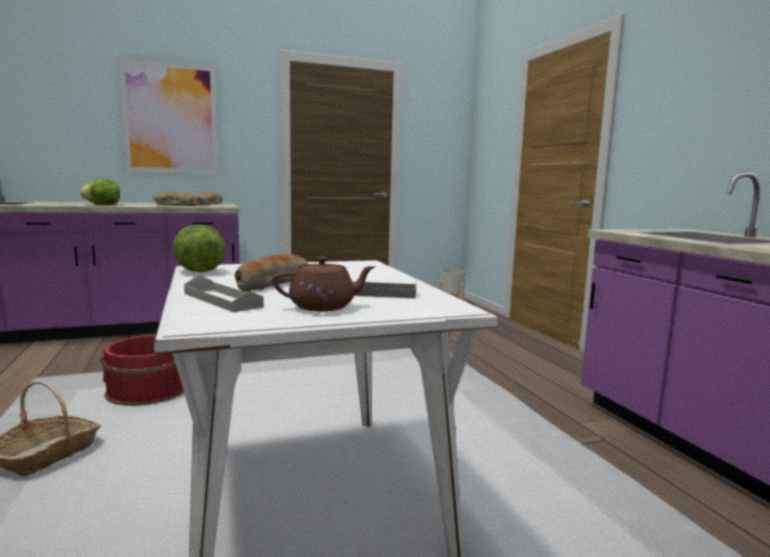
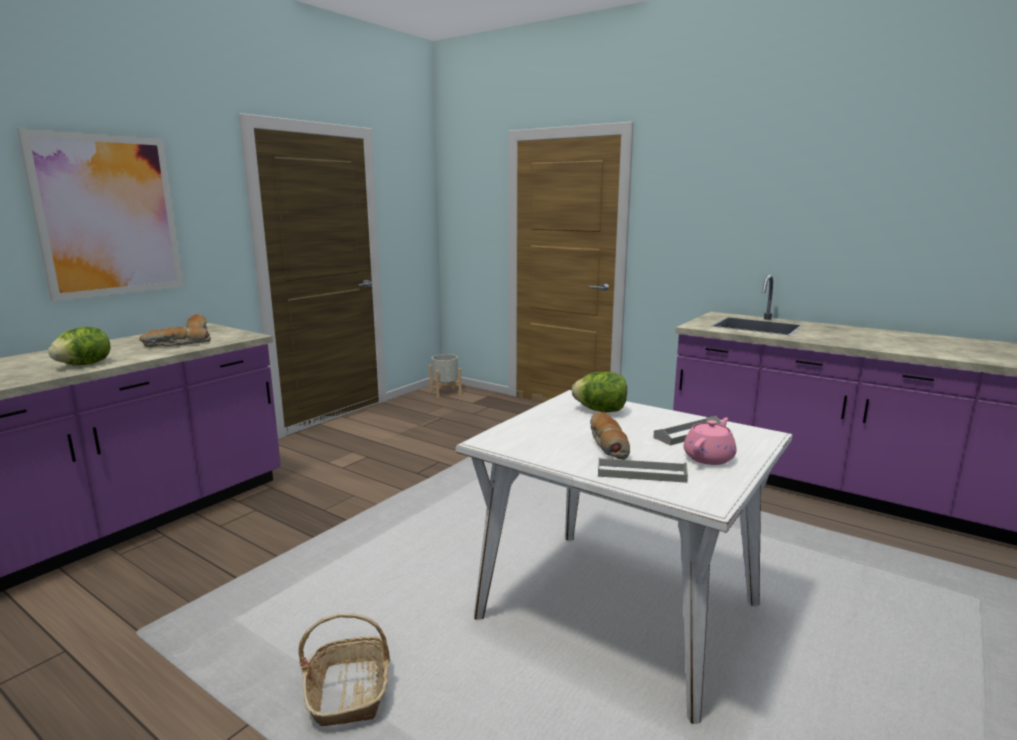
camera: 35 degrees left, 5 degrees up
(147, 391) = (318, 589): red bucket -> none
(198, 271) = (507, 446): lettuce -> lettuce (600, 410)
(324, 306) = (709, 457): brown teapot -> pink teapot

